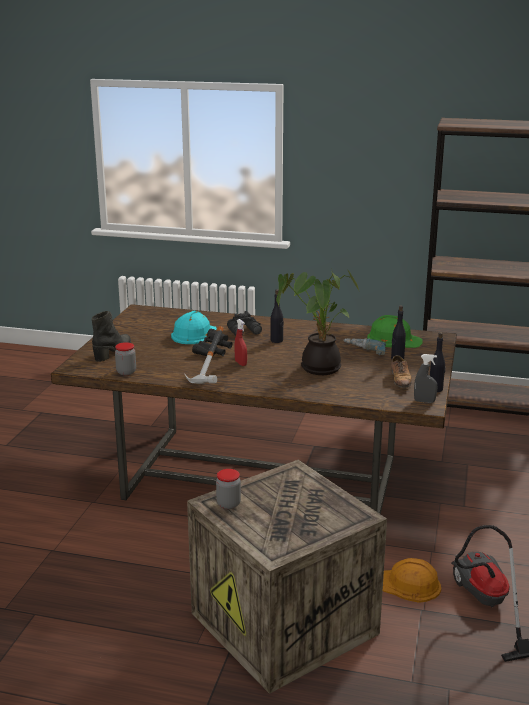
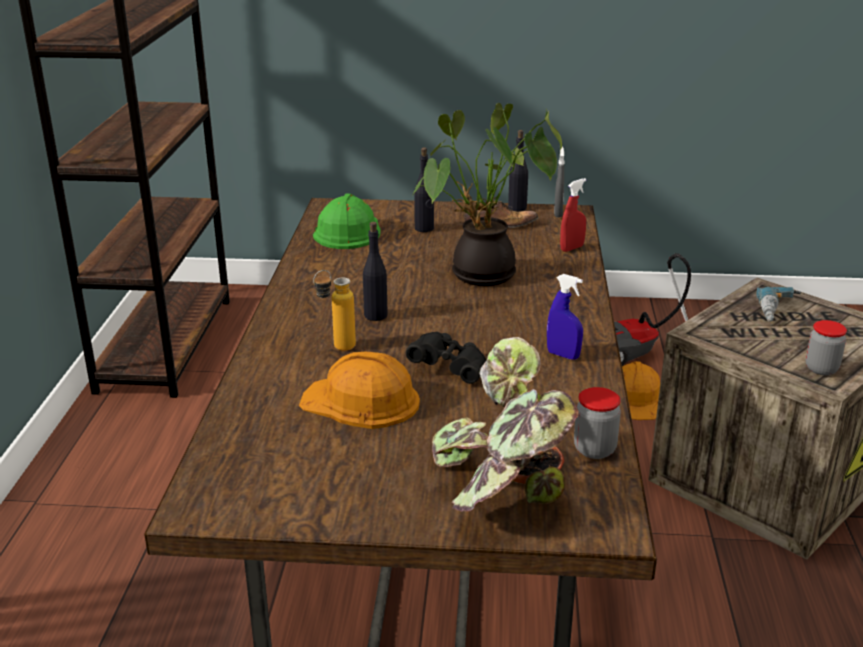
camera: 100 degrees left, 5 degrees up
(113, 352) = (500, 488): black boot -> potted plant
(194, 334) = (361, 401): turquoise hard hat -> orange hard hat
(213, 376) = (563, 355): hammer -> blue spray bottle
(240, 363) = (493, 337): red spray bottle -> red spray bottle (572, 248)
(245, 331) = (336, 348): black binoculars -> bottle
(363, 351) = (404, 249): power drill -> power drill (780, 312)

